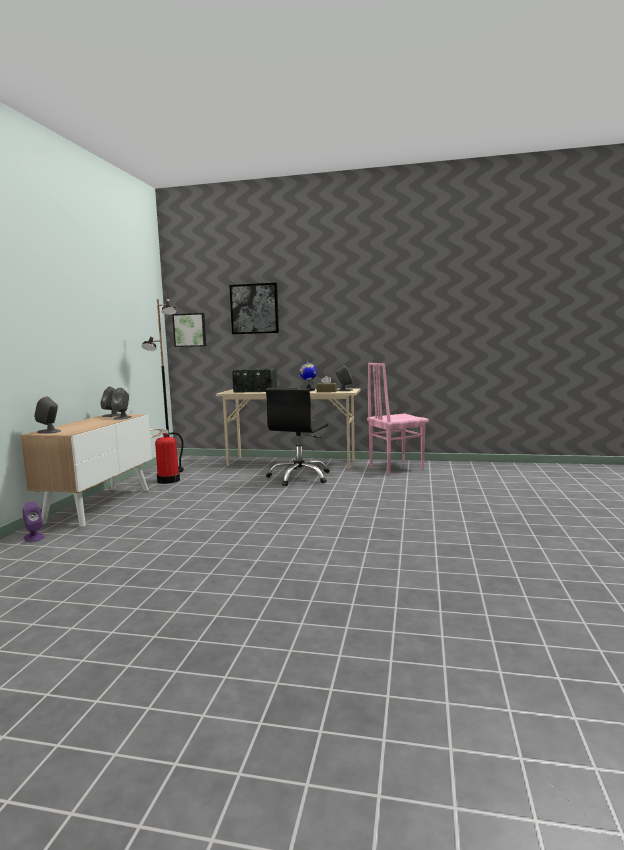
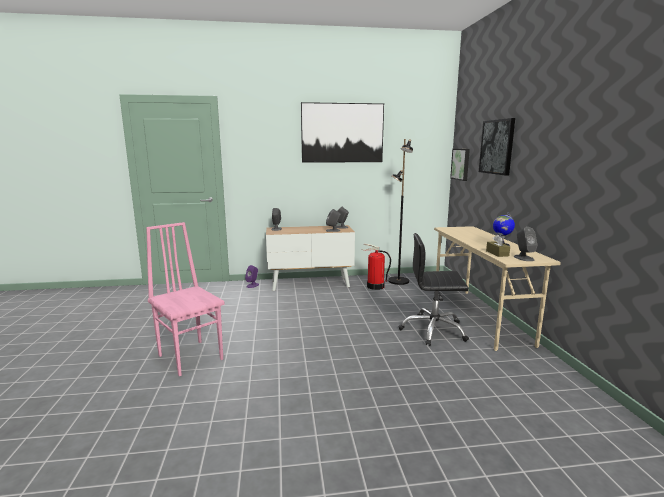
camera: 70 degrees right, 5 degrees up
(84, 286) = (342, 133): none -> picture
(255, 391) = (469, 233): radio -> none
(395, 467) = (542, 380): pink chair -> pink chair (191, 357)

